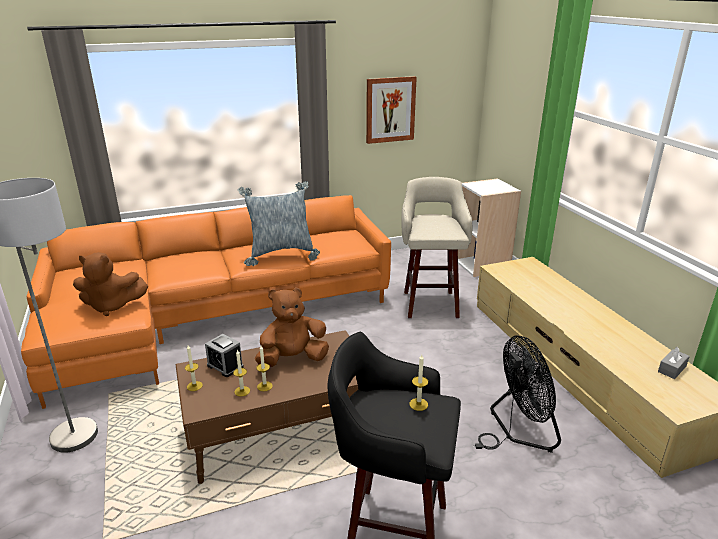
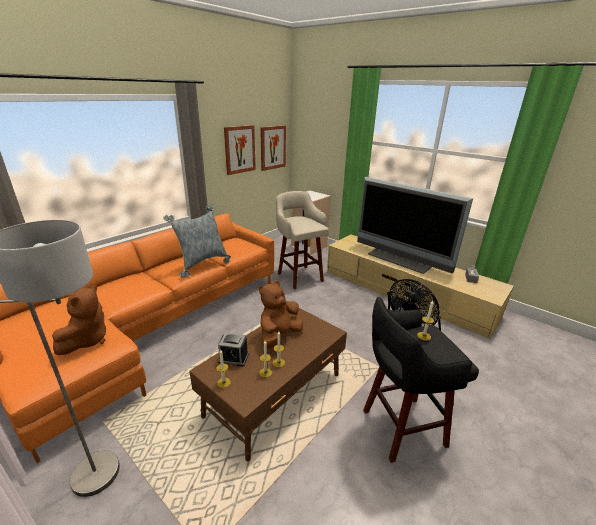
camera: 30 degrees left, 0 degrees up
(112, 306) = (87, 340): brown plush toy -> brown plush toy turned 45 degrees counterclockwise
(449, 109) = (272, 147): none -> picture
(574, 310) = (400, 259): none -> television

